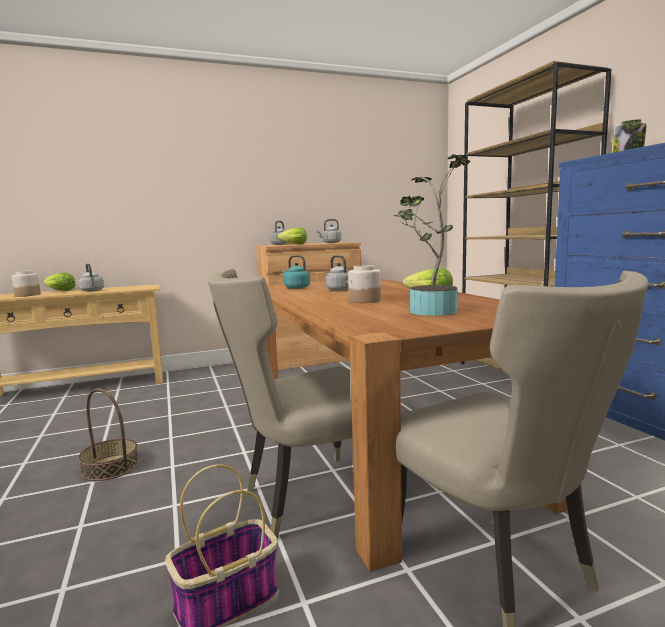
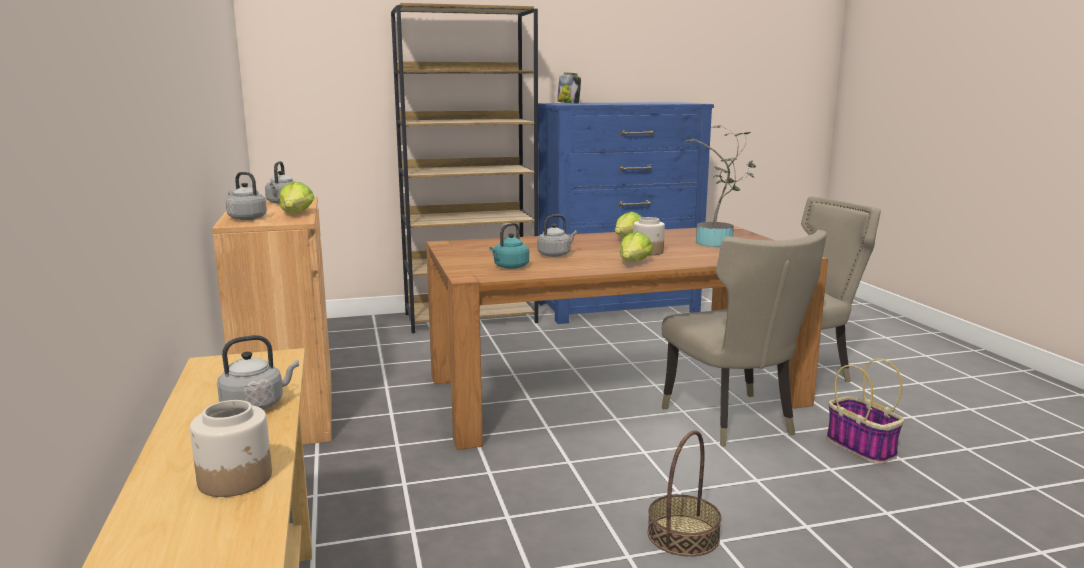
camera: 85 degrees left, 5 degrees up
(60, 291) = (173, 453): lettuce -> lettuce (634, 263)

